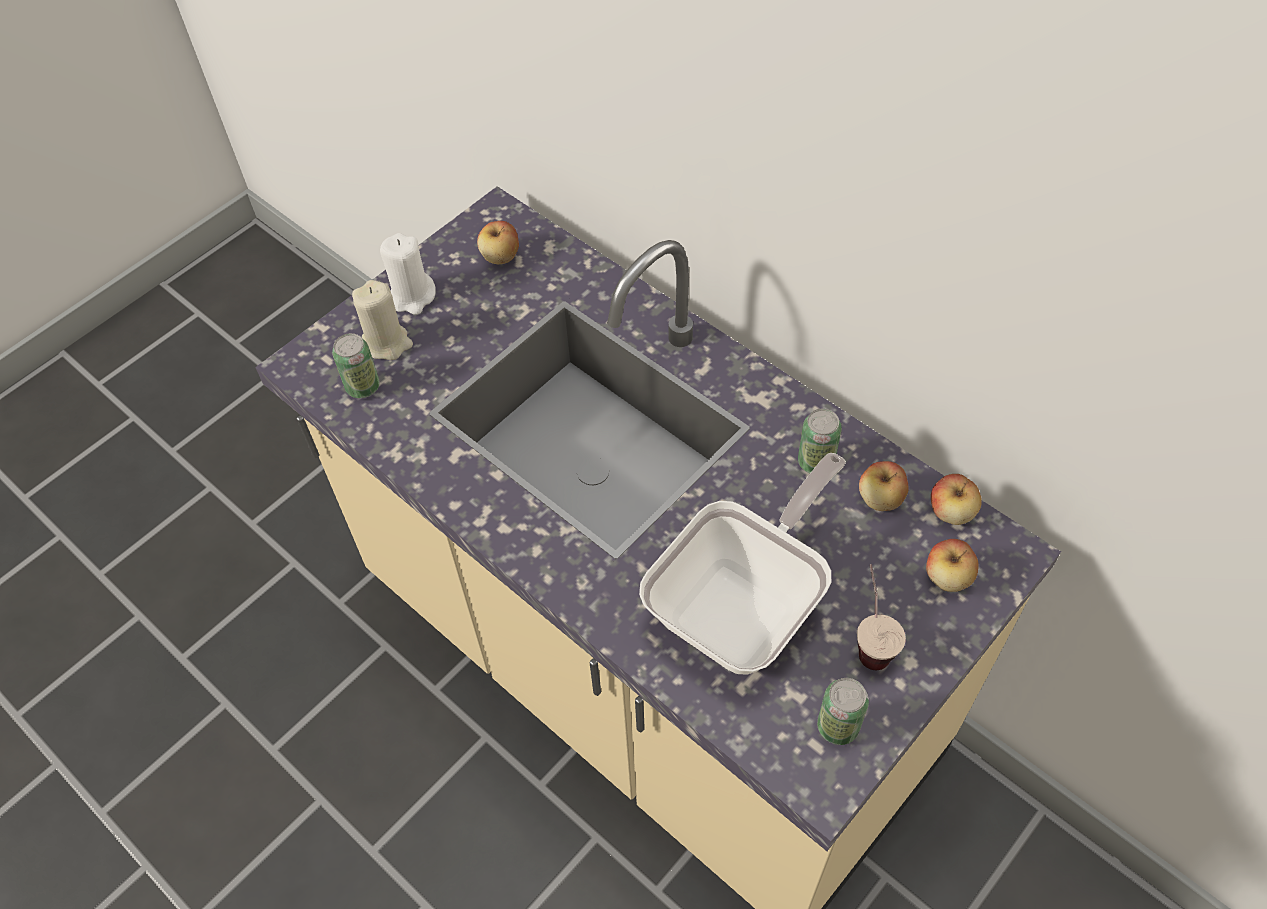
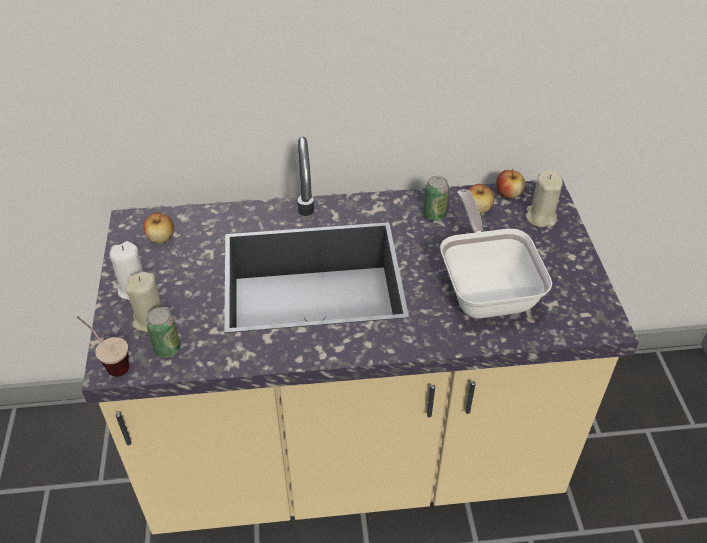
camera: 50 degrees left, 10 degrees down
(838, 726) = (582, 300): can -> none
(869, 638) = (547, 260): cup -> cup (109, 362)
(947, 577) = (540, 217): apple -> beige candle

